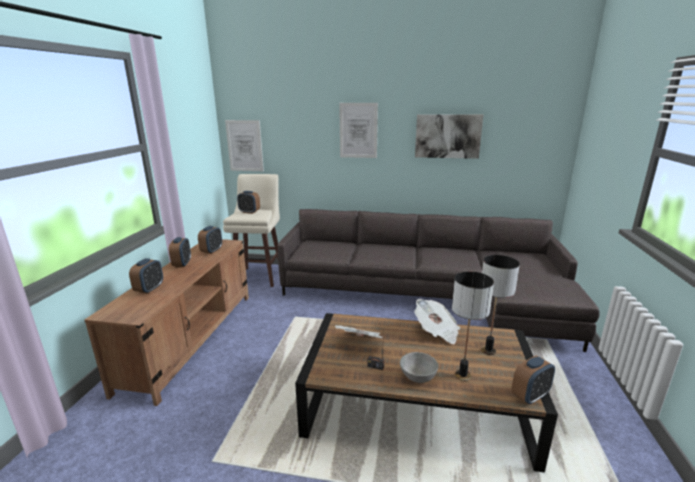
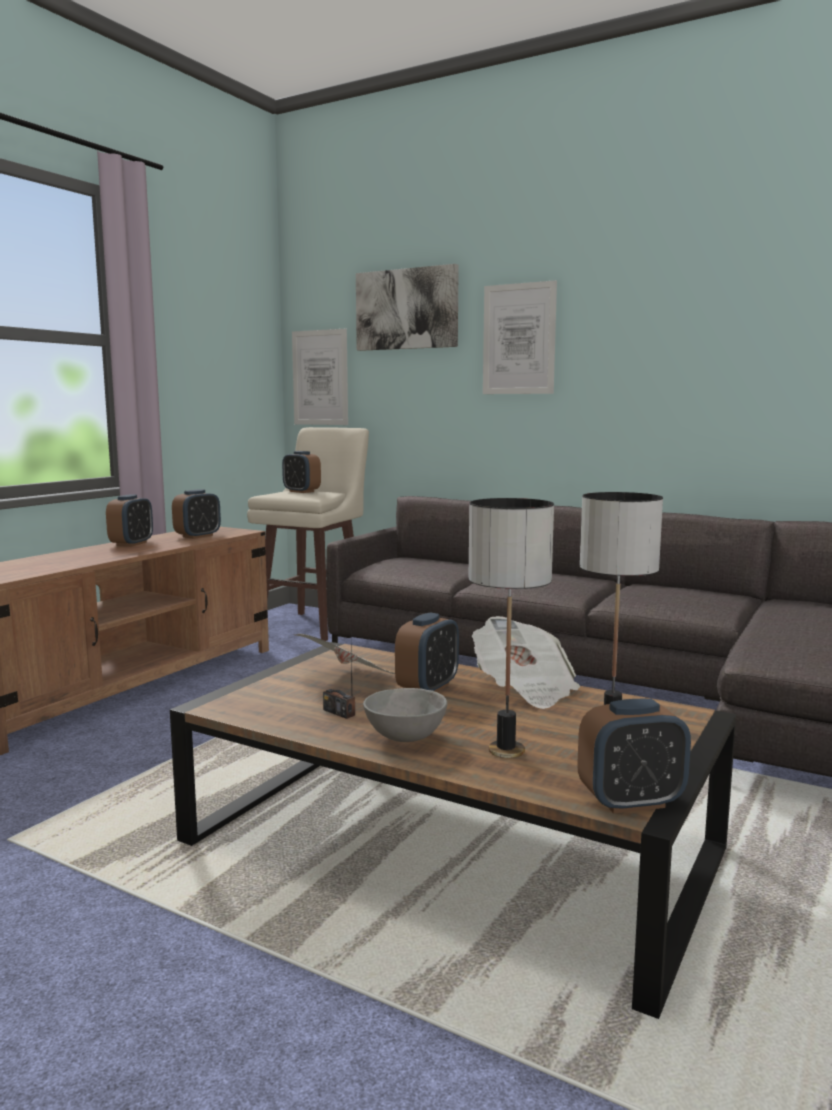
camera: 20 degrees right, 10 degrees down
(149, 289) = (46, 560): alarm clock -> alarm clock (428, 688)
(447, 136) = (701, 342): picture -> picture (407, 309)

